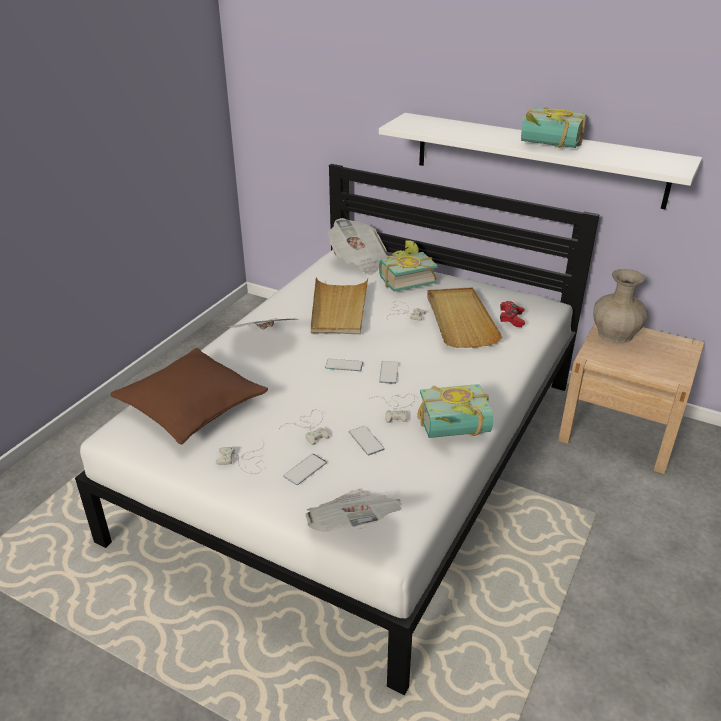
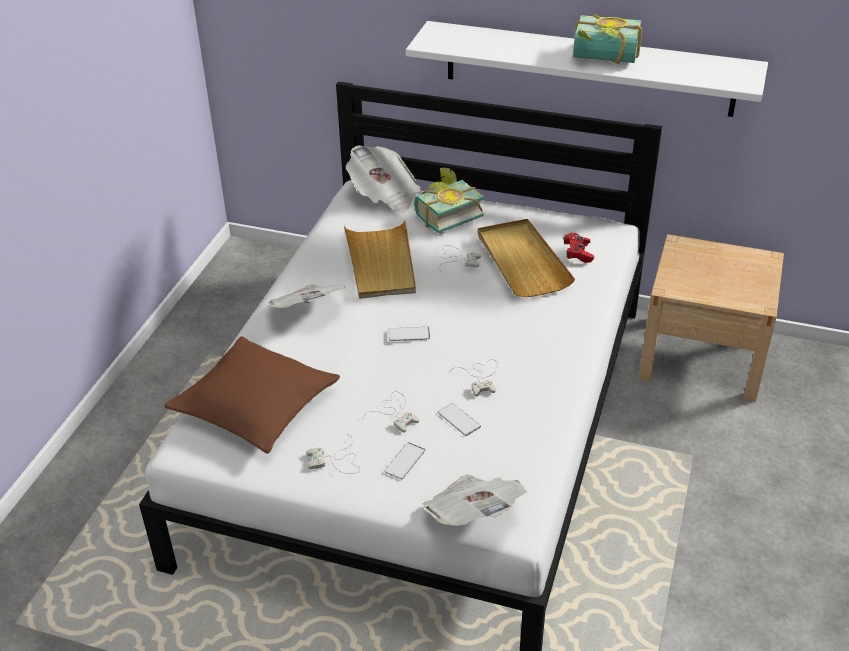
camera: 10 degrees left, 5 degrees up
(388, 372) = (460, 336): phone -> none
(455, 431) = (549, 395): book -> none
(616, 334) = (690, 255): beige vase -> none

